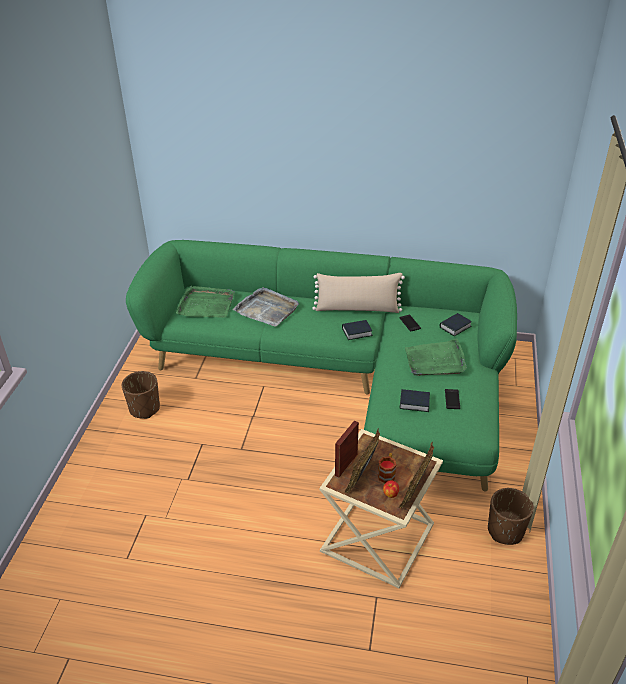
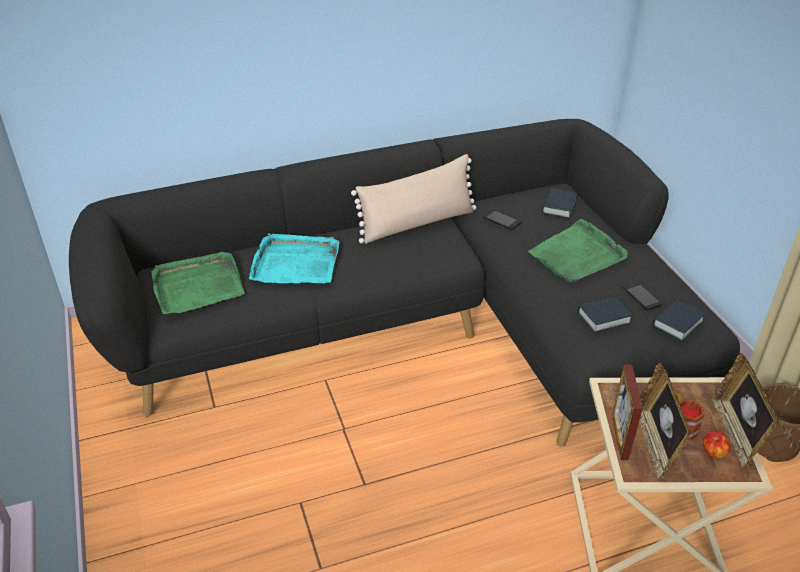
camera: 30 degrees left, 0 degrees up
(144, 409) = (166, 486): brown planter -> none
(267, 309) = (295, 263): grey tray -> turquoise tray
(344, 375) = (422, 325): green sofa -> black sofa
(357, 332) = (445, 253): book -> book (677, 324)

